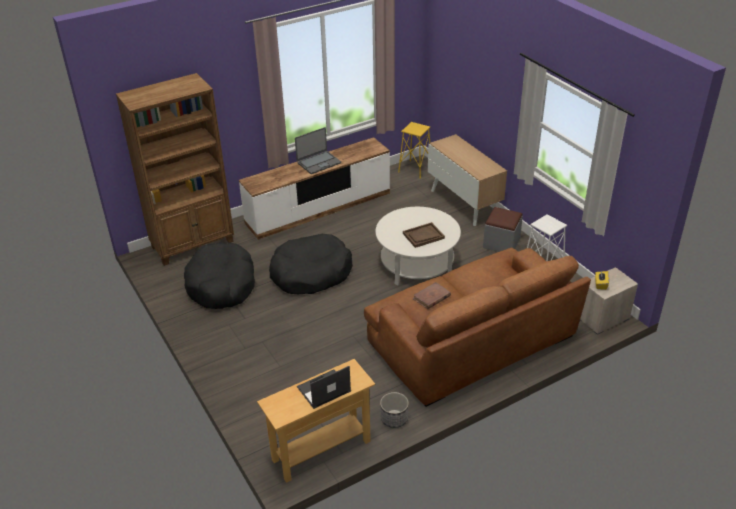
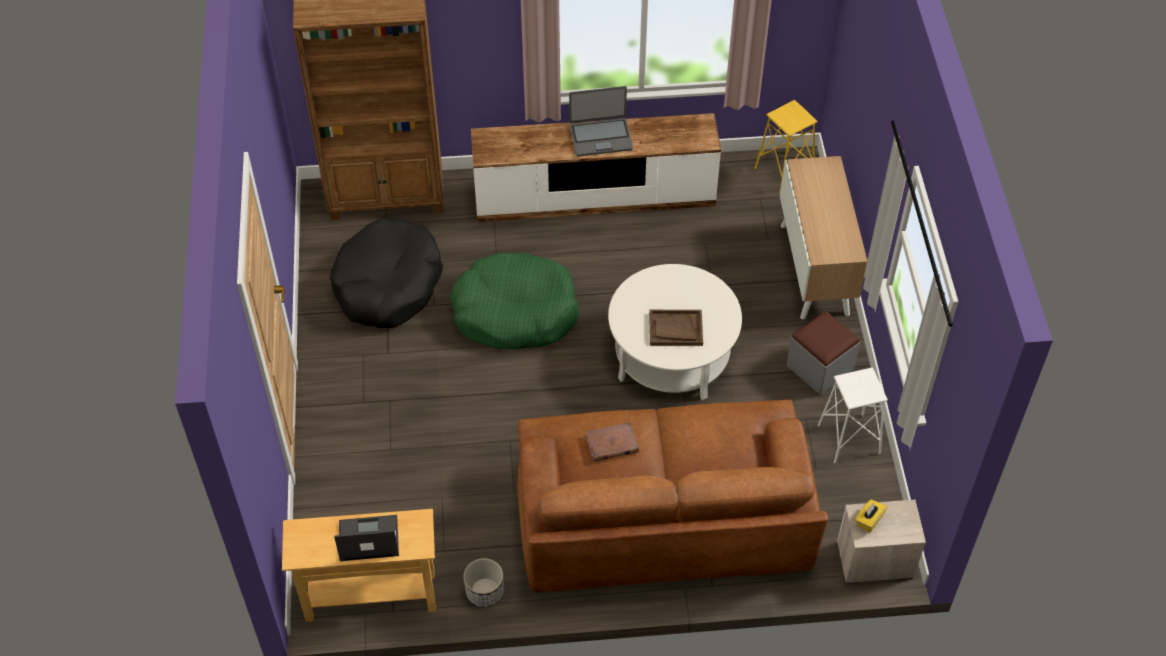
camera: 25 degrees right, 15 degrees up
(310, 273) = (515, 312): black dog bed -> green dog bed

